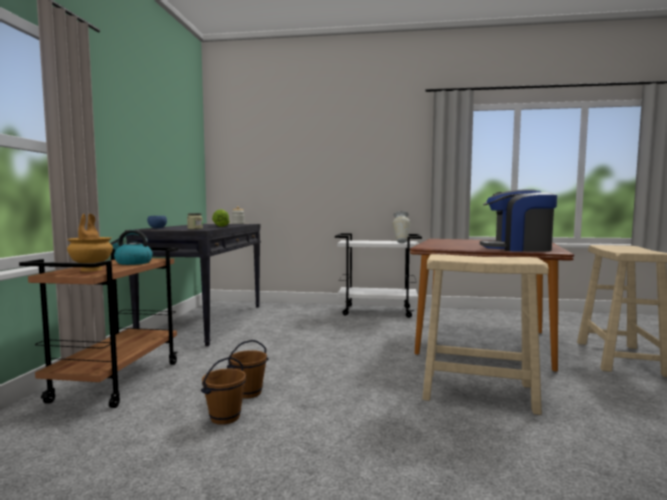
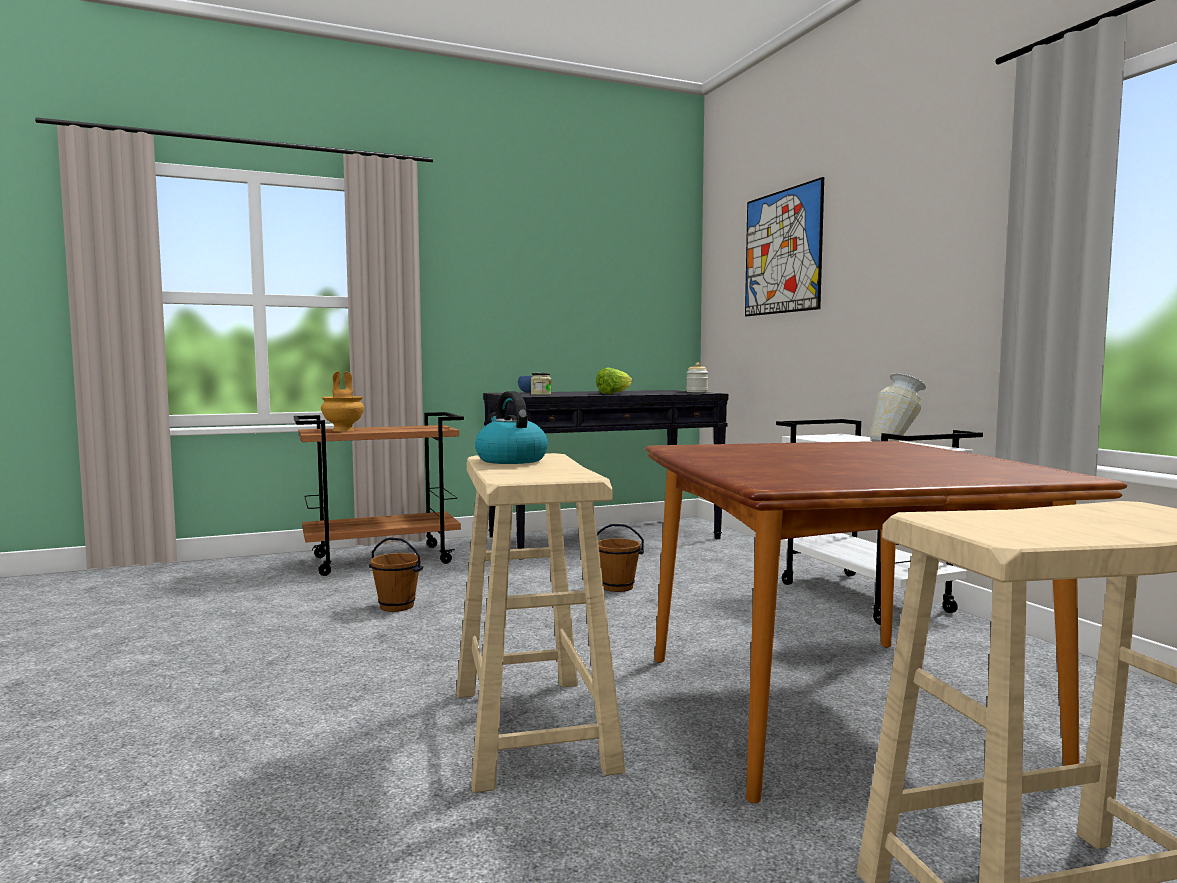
camera: 60 degrees right, 0 degrees up
(133, 263) = (402, 429): kettle -> kettle (510, 460)
(225, 417) = (328, 613): brown bucket -> brown bucket (618, 587)
(284, 148) = (782, 252): none -> picture
(517, 248) = (771, 470): coffee machine -> none

